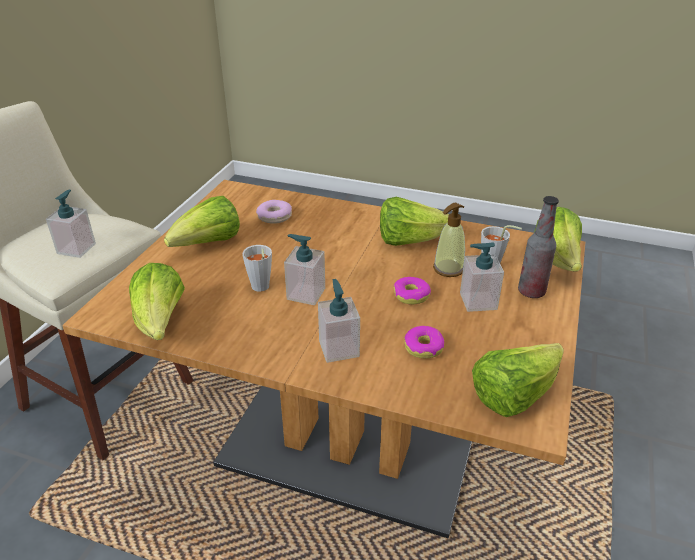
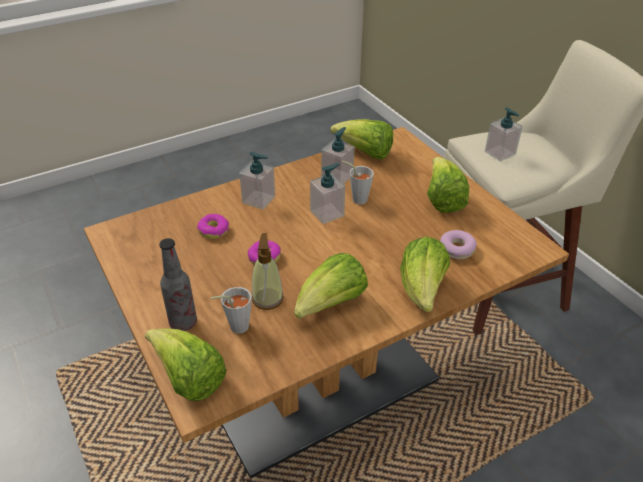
camera: 130 degrees right, 5 degrees up
(478, 301) = (215, 285): soap dispenser -> soap dispenser (337, 177)
(513, 395) = (134, 238): lettuce -> lettuce (422, 290)

